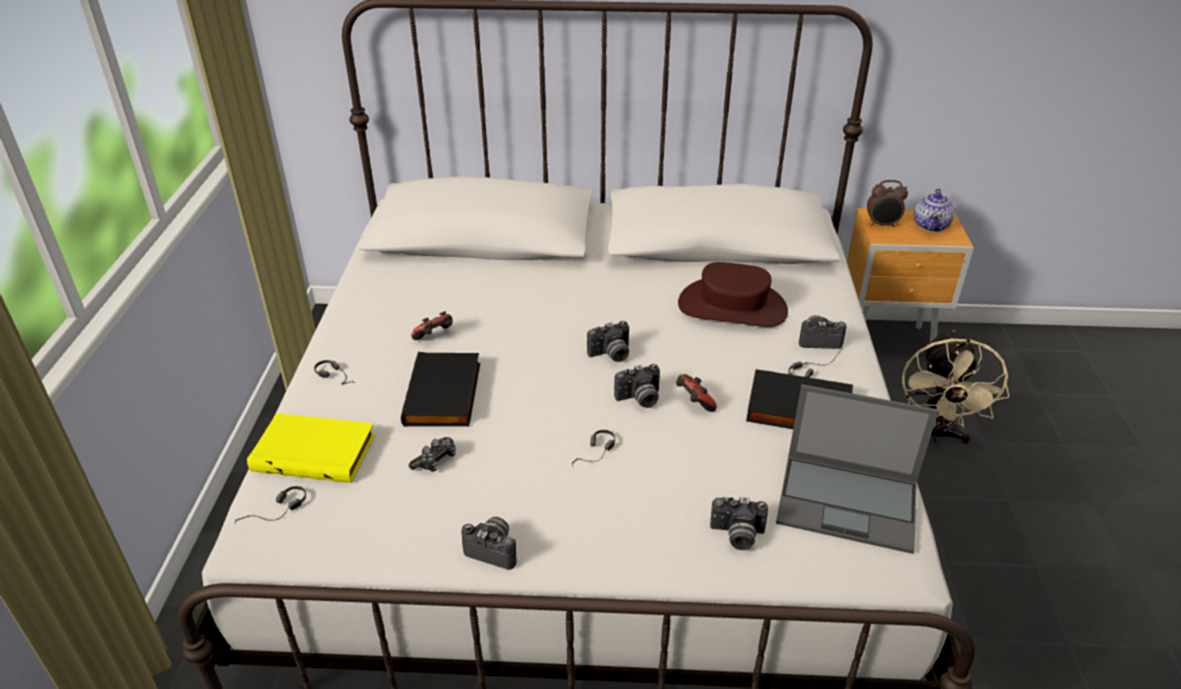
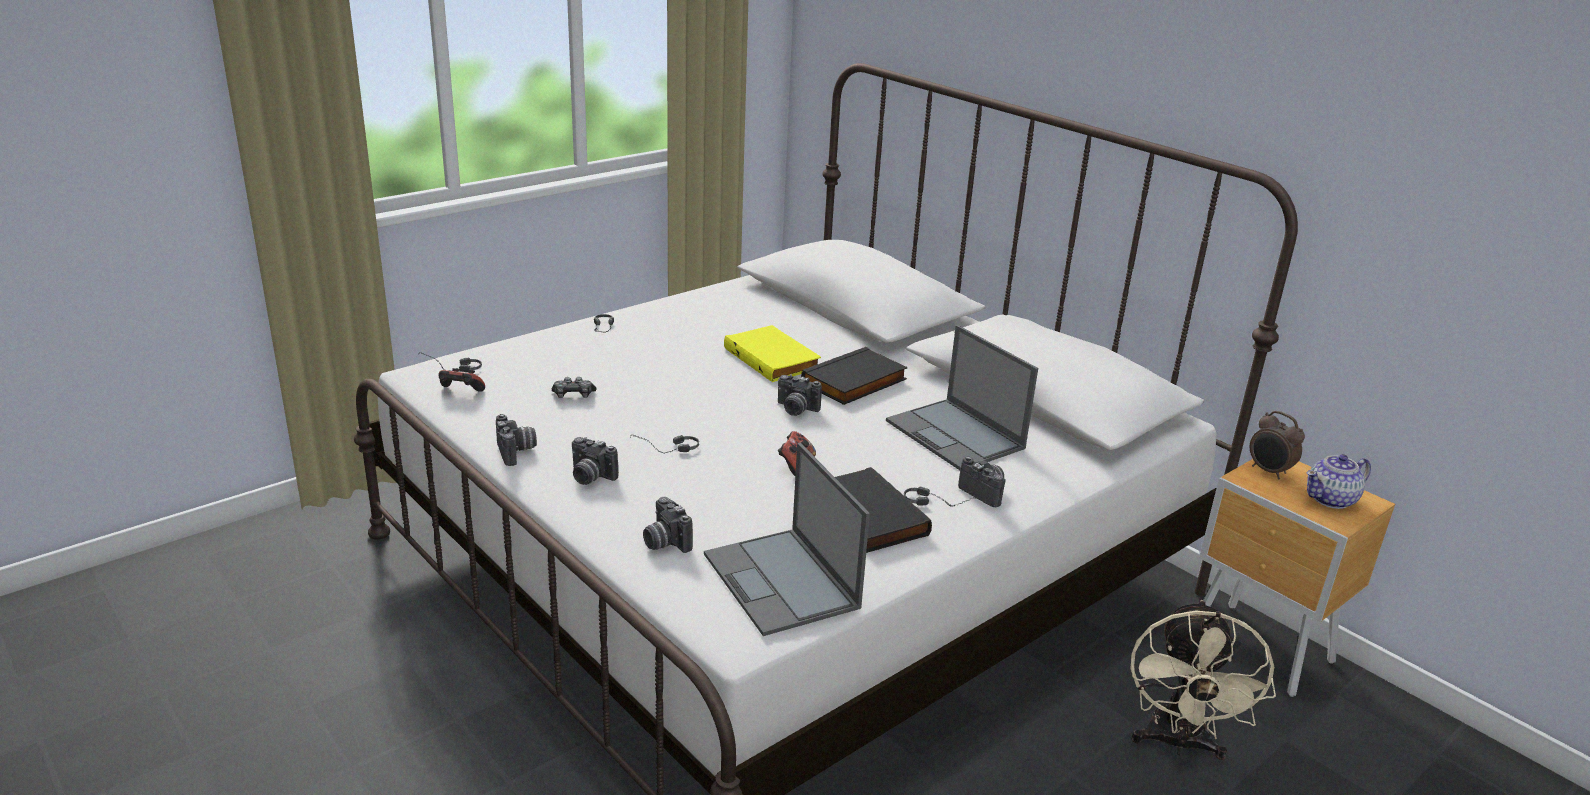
camera: 45 degrees right, 10 degrees down
(316, 451) = (523, 355): yellow book -> yellow book (773, 358)
(435, 337) = (700, 340): game controller -> game controller (460, 393)
(445, 394) = (645, 369): black book -> black book (855, 382)
(639, 399) = (761, 442): camera -> camera (589, 477)
(732, 307) = (956, 435): brown hat -> laptop
(934, 434) = (1177, 743): beige fan -> beige fan turned 45 degrees counterclockwise

